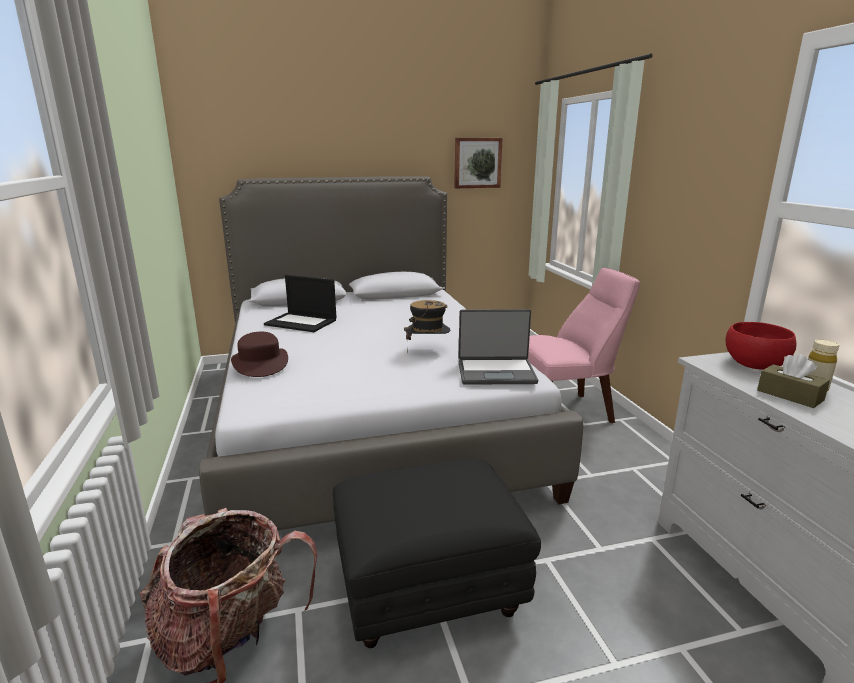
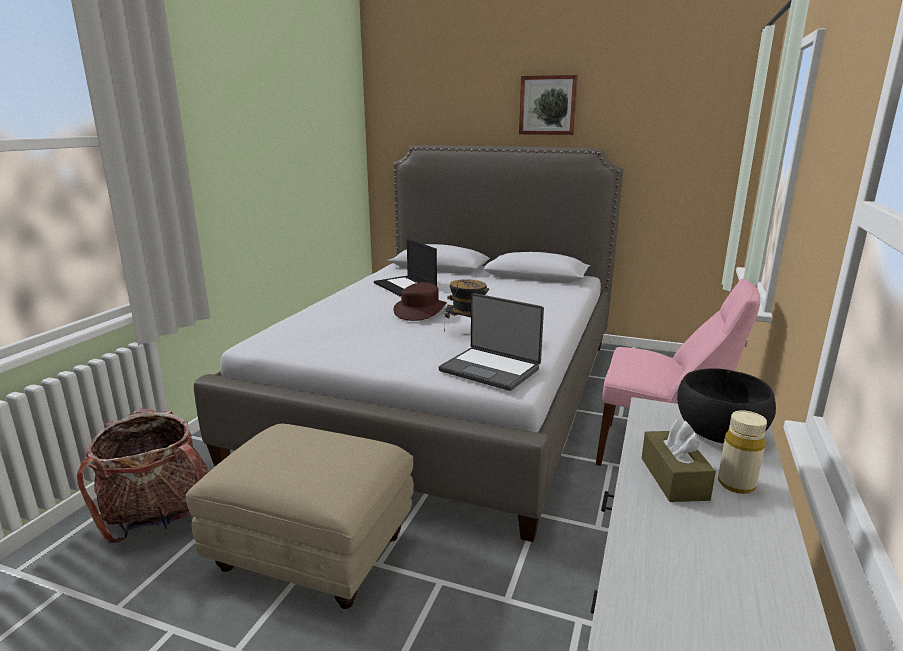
camera: 35 degrees right, 0 degrees up
(260, 363) = (317, 312): brown hat -> brown hat (420, 310)
(430, 590) = (315, 554): black ottoman -> beige ottoman
(477, 163) = (673, 134): picture -> picture (548, 105)
(755, 364) = (720, 433): red bowl -> black bowl

